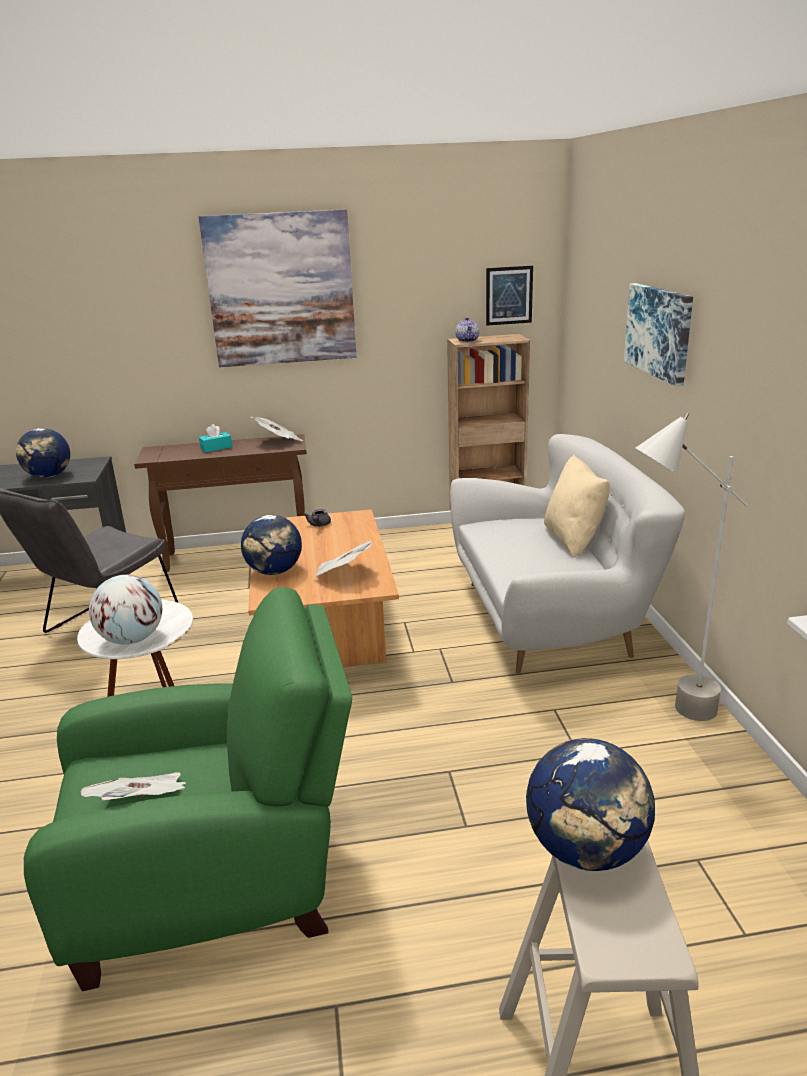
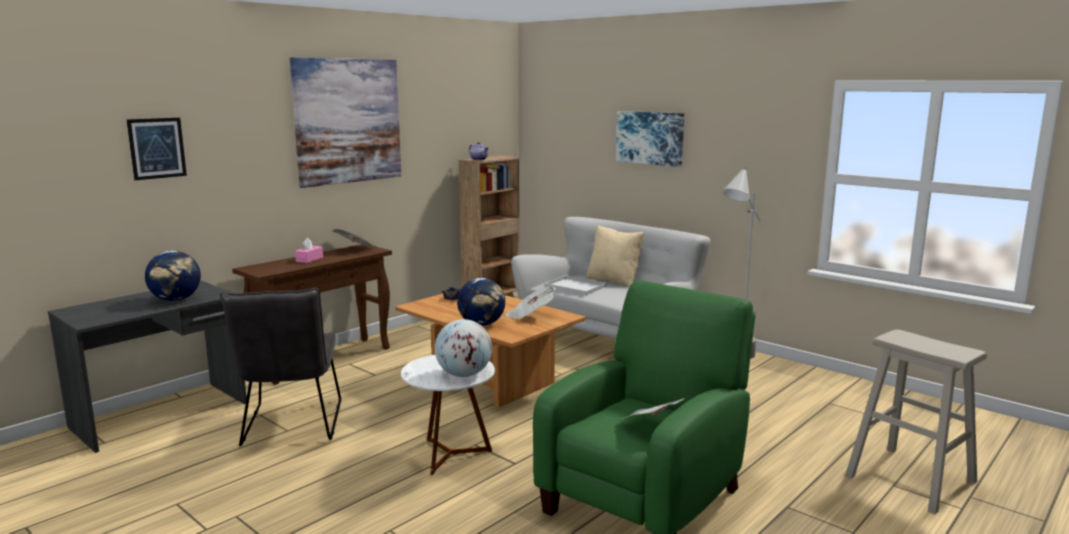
camera: 40 degrees left, 10 degrees down
(216, 448) = (309, 259): turquoise tissue box -> pink tissue box
(502, 537) = (574, 286): none -> white tray
(509, 295) = (490, 128): picture -> picture (157, 148)
(586, 850) = (900, 339): globe -> none

